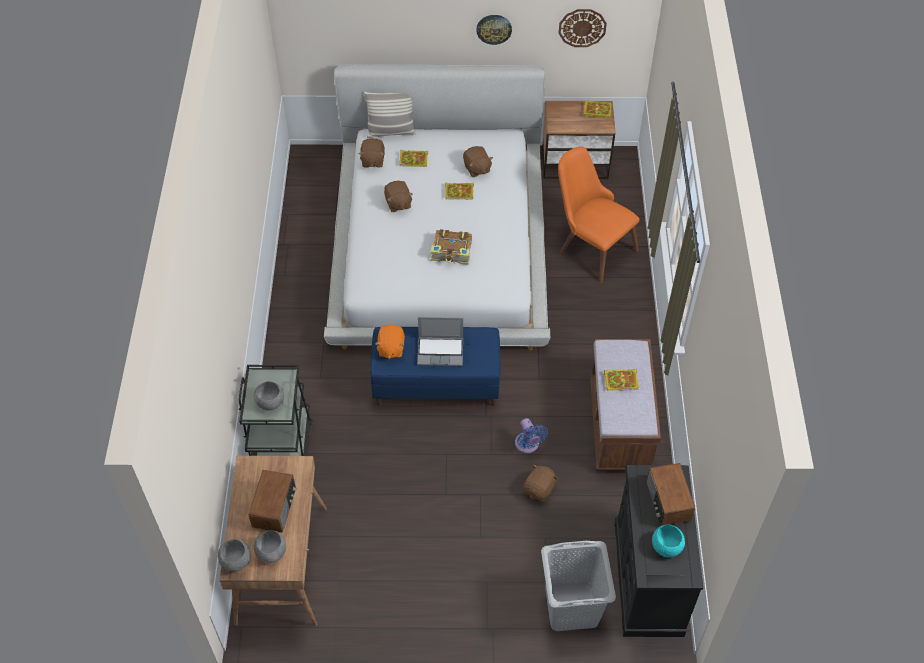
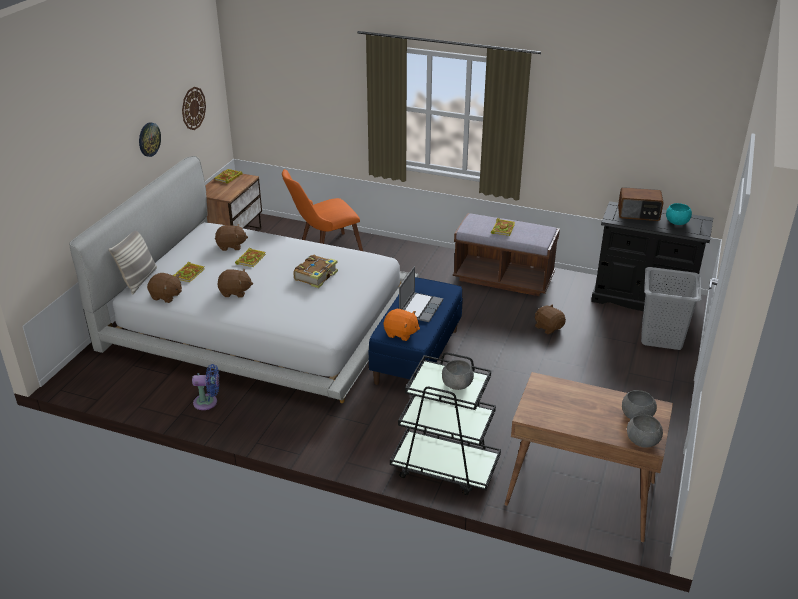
camera: 70 degrees left, 20 degrees down
(275, 507) = (585, 405): radio -> none
(528, 445) = (504, 323): blue fan -> blue fan (208, 402)

